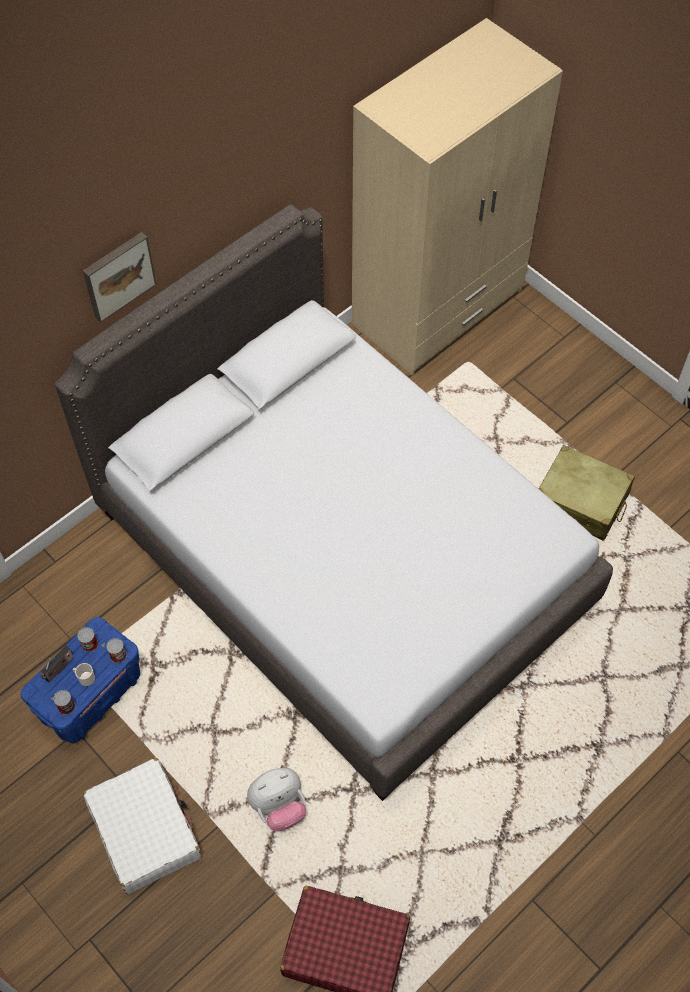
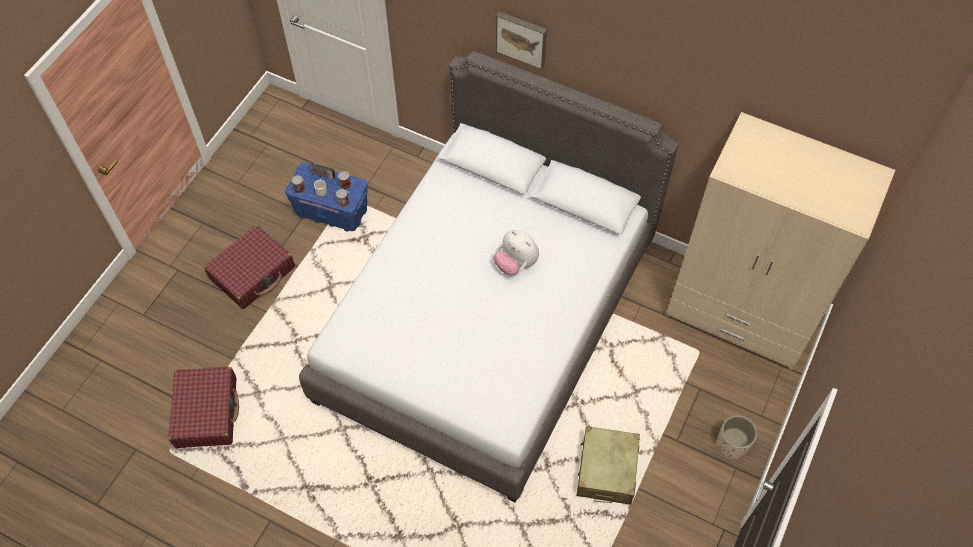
camera: 70 degrees right, 0 degrees up
(145, 830) = (253, 273): white suitcase -> red suitcase
(278, 806) = (290, 342): plush toy -> plush toy (515, 263)
(588, 375) = (732, 444): none -> beige planter

